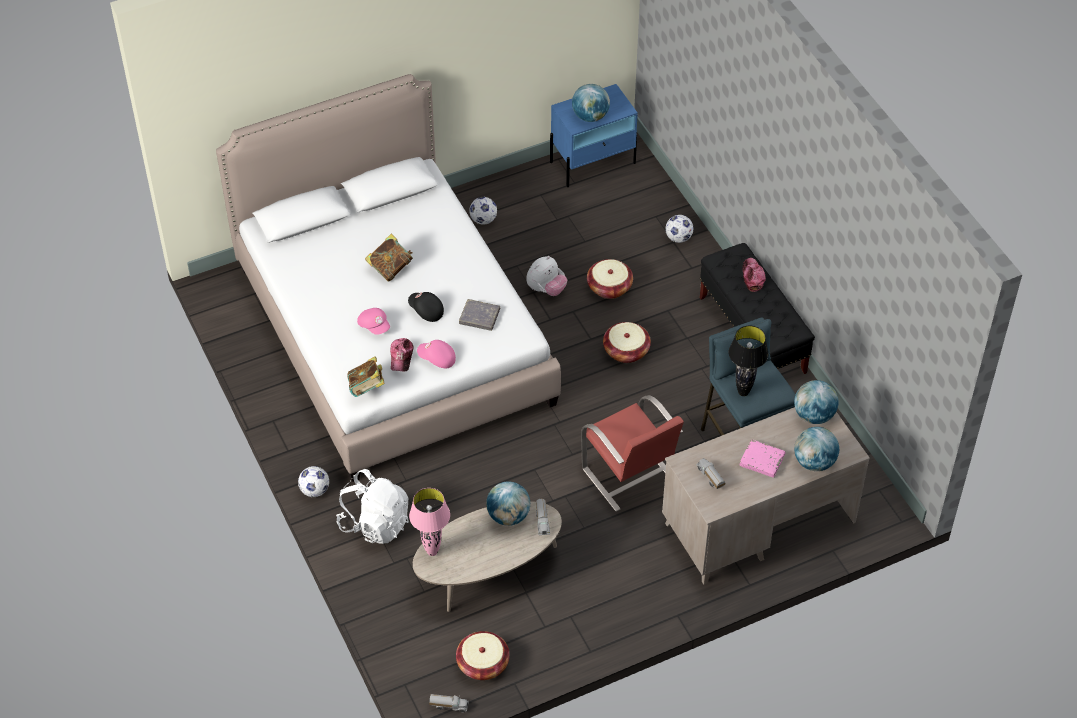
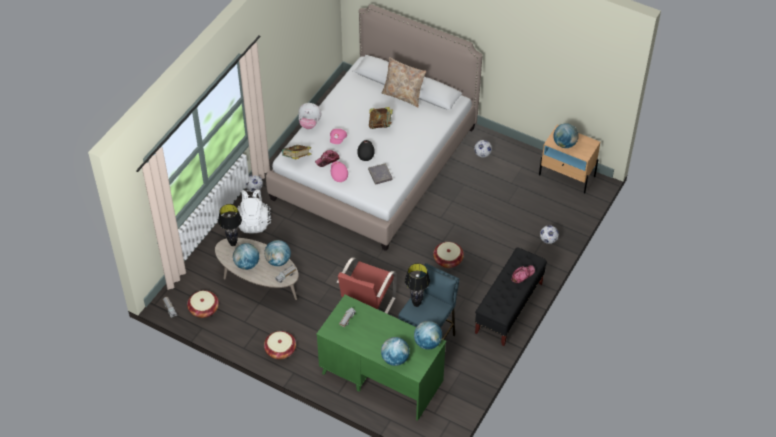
camera: 55 degrees right, 0 degrees up
(361, 218) = (403, 96): none -> beige pillow
(432, 551) = (233, 244): pink table lamp -> black table lamp
(483, 555) = (247, 264): none -> globe
(546, 289) = (459, 205): plush toy -> plush toy (309, 124)
(593, 162) = (567, 175): blue nightstand -> beige nightstand
(609, 287) = (485, 230): basket -> basket (280, 350)
(757, 524) = (380, 377): beige desk -> green desk
(762, 460) = (377, 335): pink book -> none

